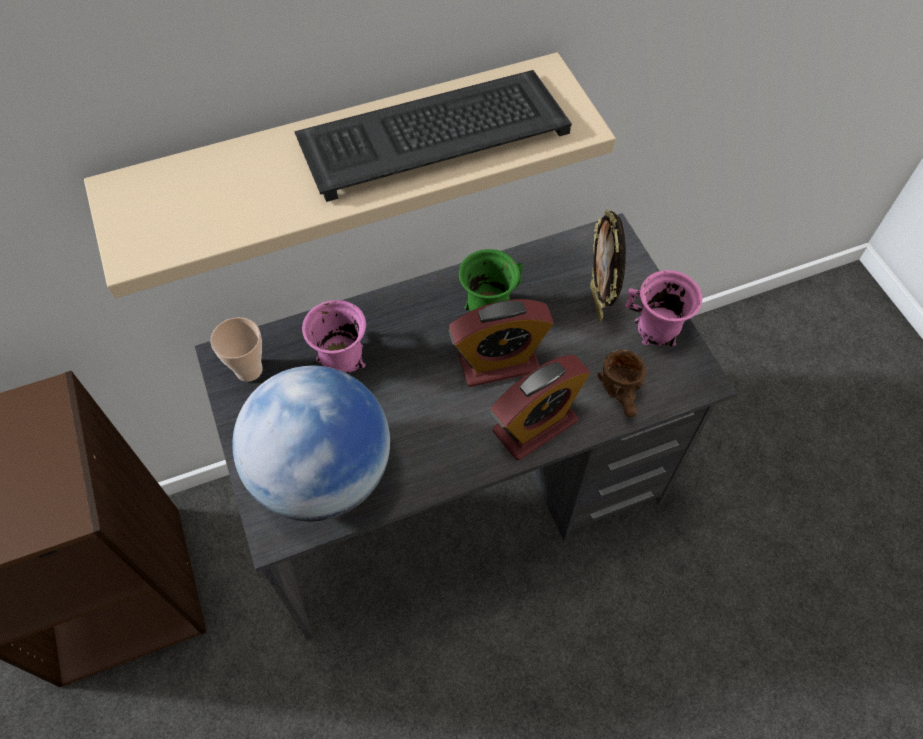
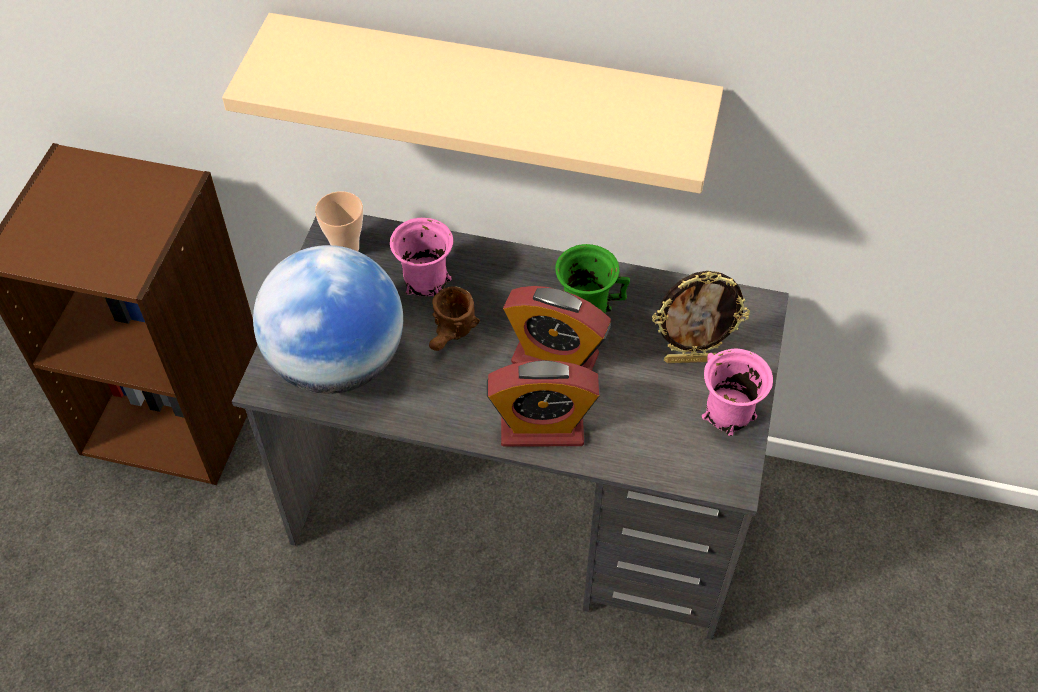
camera: 35 degrees right, 5 degrees down
(435, 133) = (553, 103): keyboard -> none
(598, 303) = (691, 359): picture frame -> picture frame turned 120 degrees counterclockwise
(623, 396) = (643, 450): brown mug -> brown mug (452, 337)

